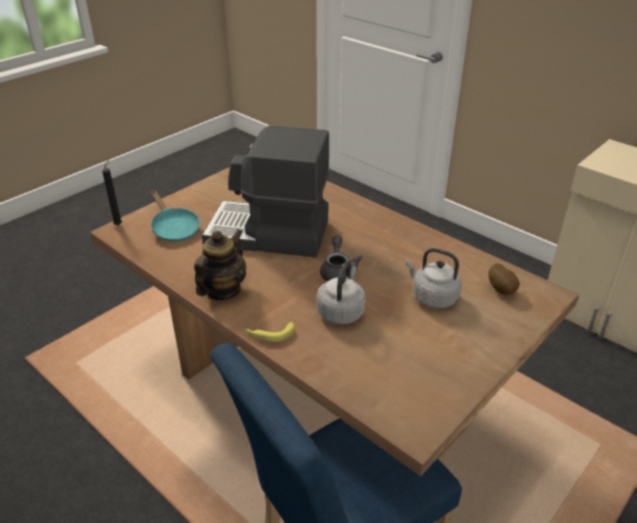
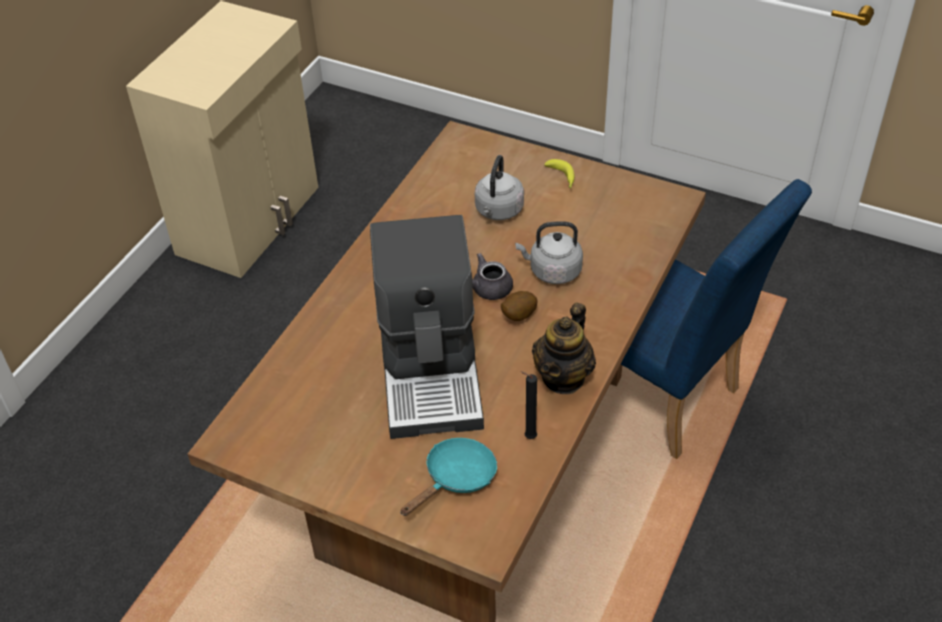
camera: 105 degrees left, 10 degrees up
(119, 224) = (470, 552): black candle -> black candle (528, 437)
(222, 290) = (563, 377): teapot -> teapot turned 75 degrees counterclockwise
(269, 334) = (614, 316): banana -> banana (562, 178)
(502, 290) = (465, 166): potato -> potato (517, 316)

